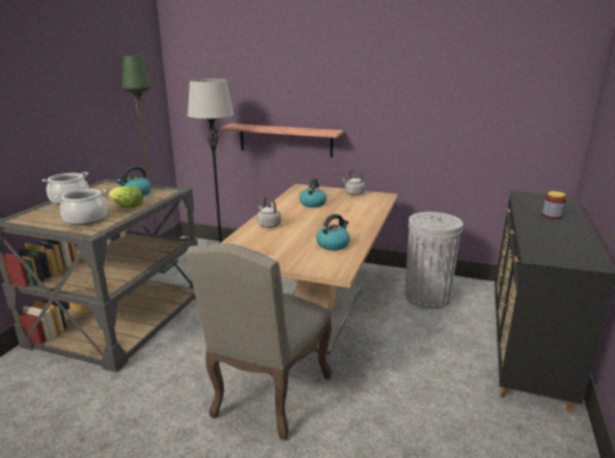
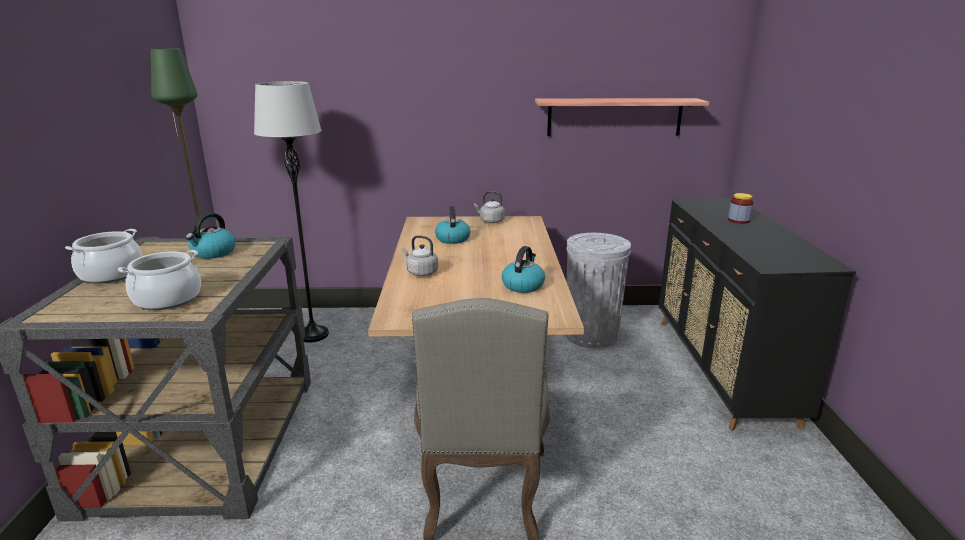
camera: 20 degrees left, 0 degrees up
(127, 206) = (218, 272): lettuce -> none
(285, 140) = (384, 160): shelf -> shelf (614, 117)

